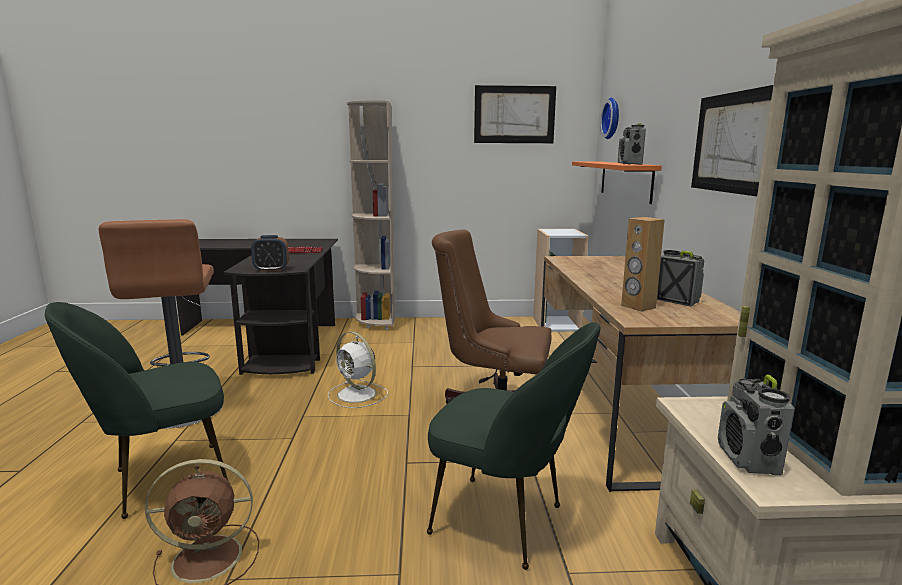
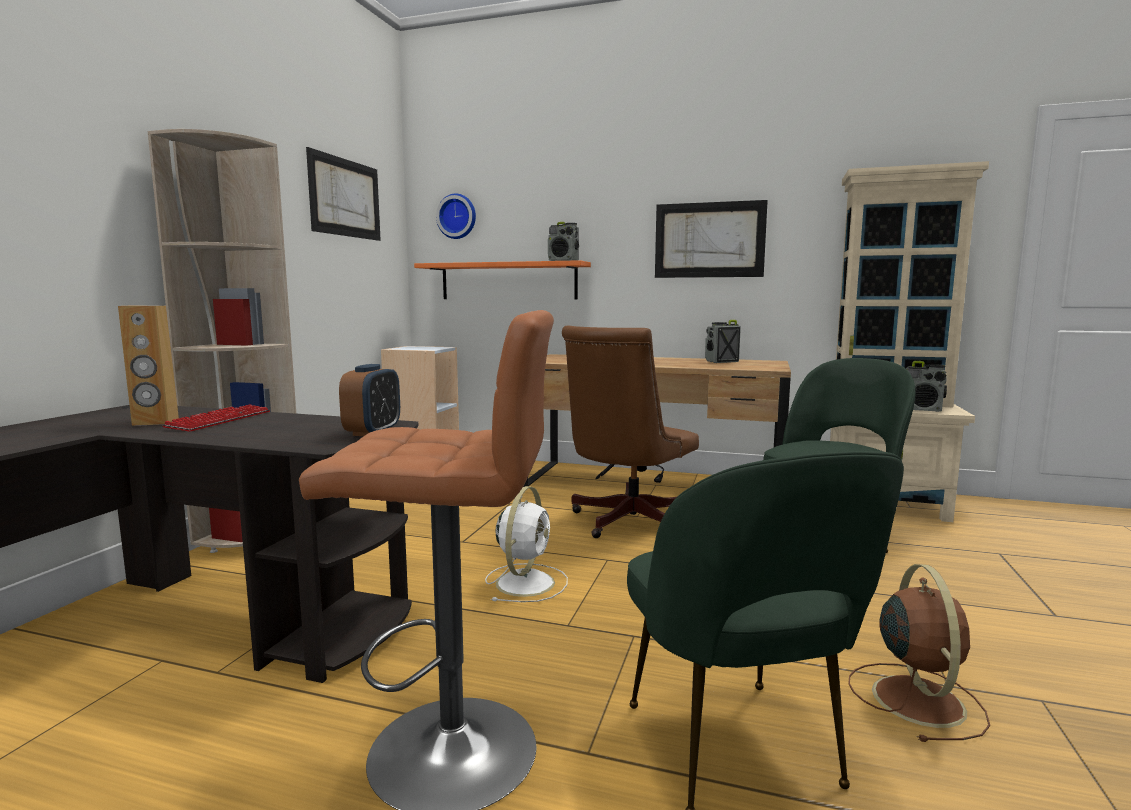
camera: 70 degrees left, 5 degrees down
(358, 395) = (526, 582): white fan -> white fan turned 45 degrees counterclockwise
(638, 307) = (736, 366): brown speaker -> brown speaker (155, 422)

